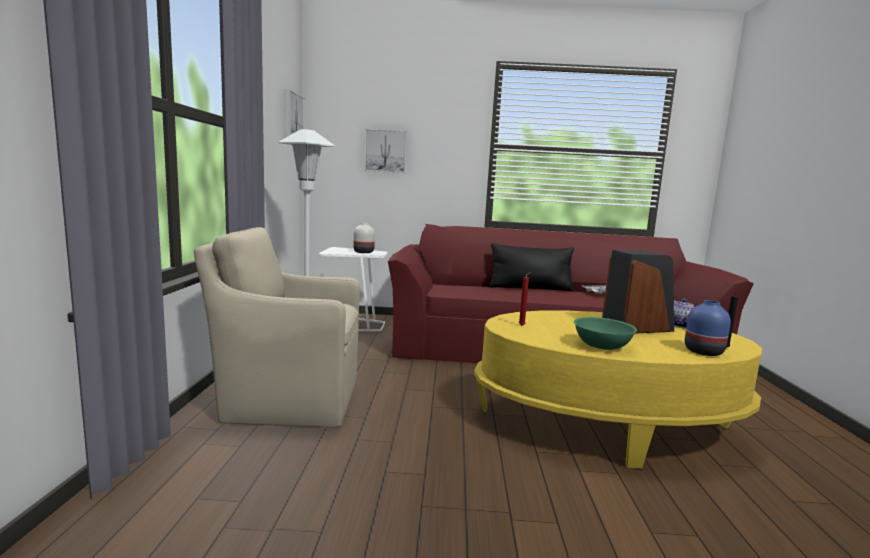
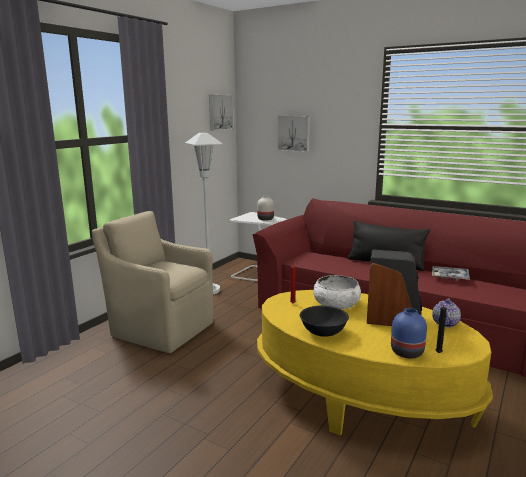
camera: 30 degrees right, 5 degrees up
(562, 320) = (336, 303): none -> white bowl
(602, 346) = (323, 332): green bowl -> black bowl

